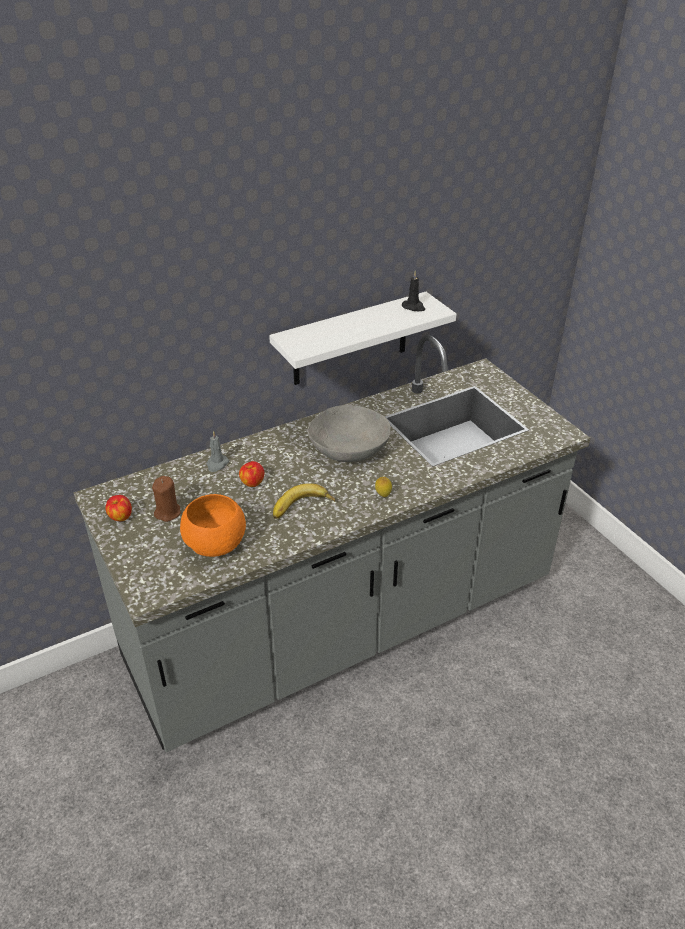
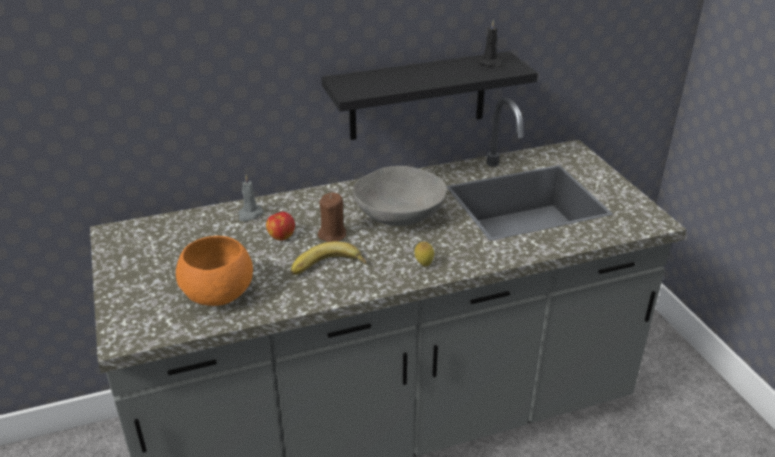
camera: 10 degrees right, 5 degrees down
(120, 517) = (128, 256): apple -> none
(168, 512) = (179, 256): brown candle -> brown candle (332, 235)
(350, 340) = (418, 96): white shelf -> black shelf

